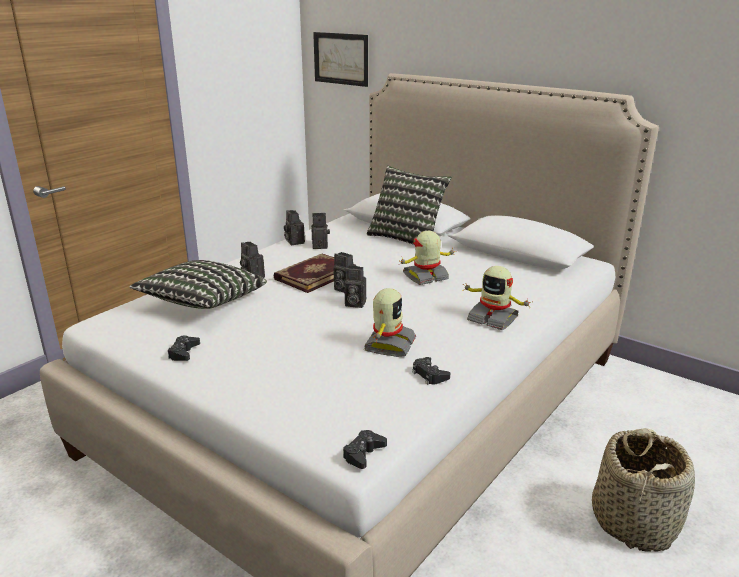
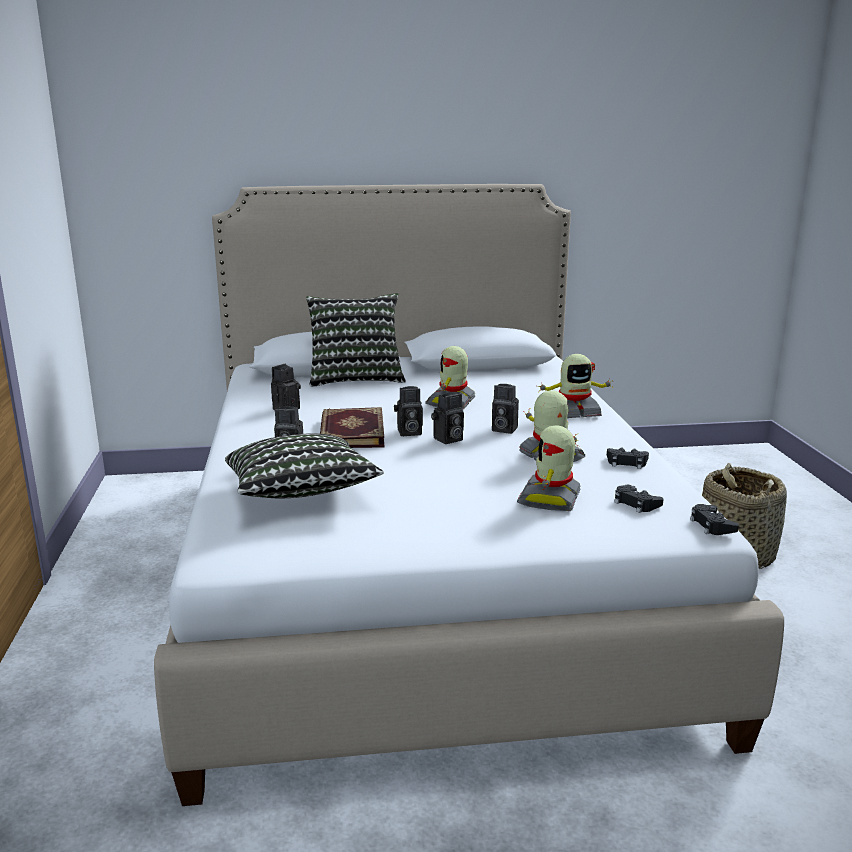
camera: 45 degrees left, 5 degrees down
(184, 352) = (399, 535): black game controller -> black game controller (636, 503)
(294, 241) = (246, 413): camera -> camera (502, 429)
(312, 374) = (551, 499): none -> toy robot
(341, 58) = (141, 176): picture -> none

